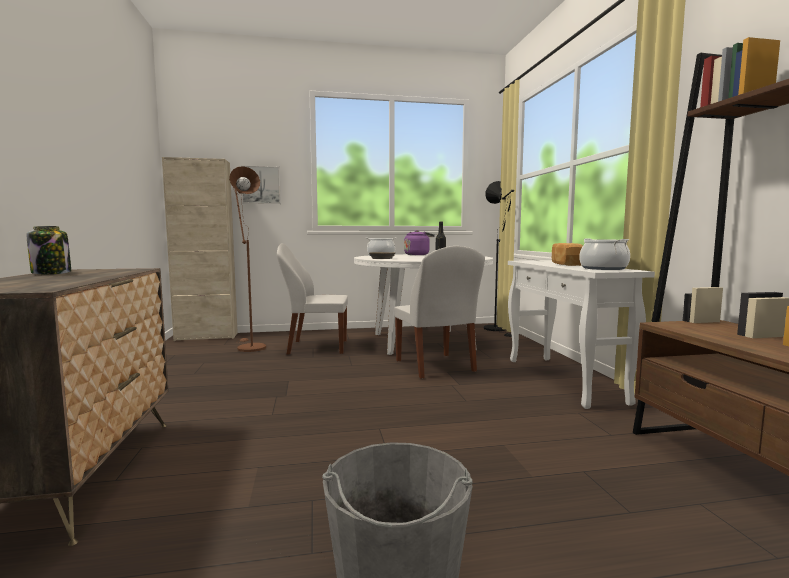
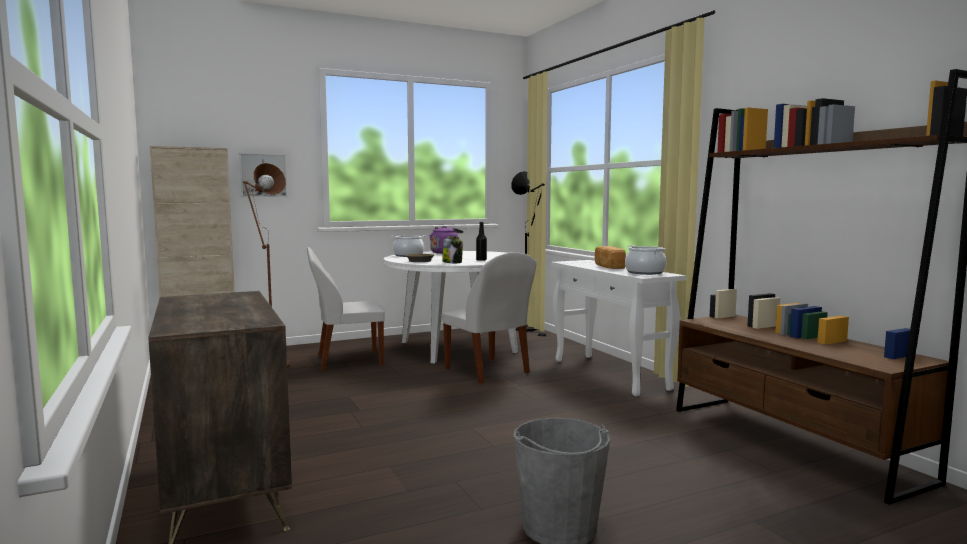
camera: 15 degrees left, 0 degrees up
(52, 273) = (181, 303): jar -> jar (452, 262)

